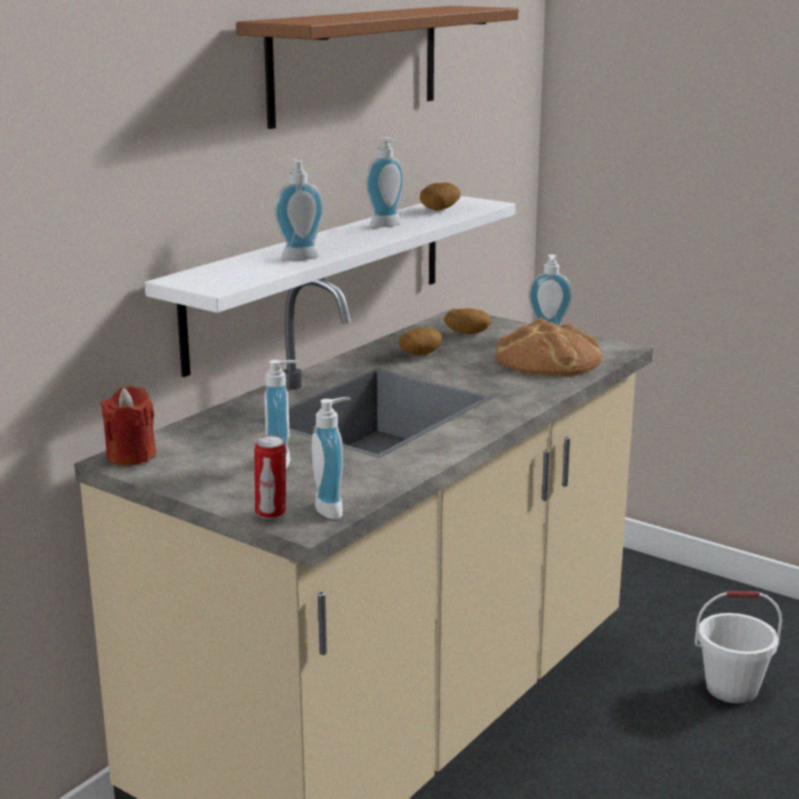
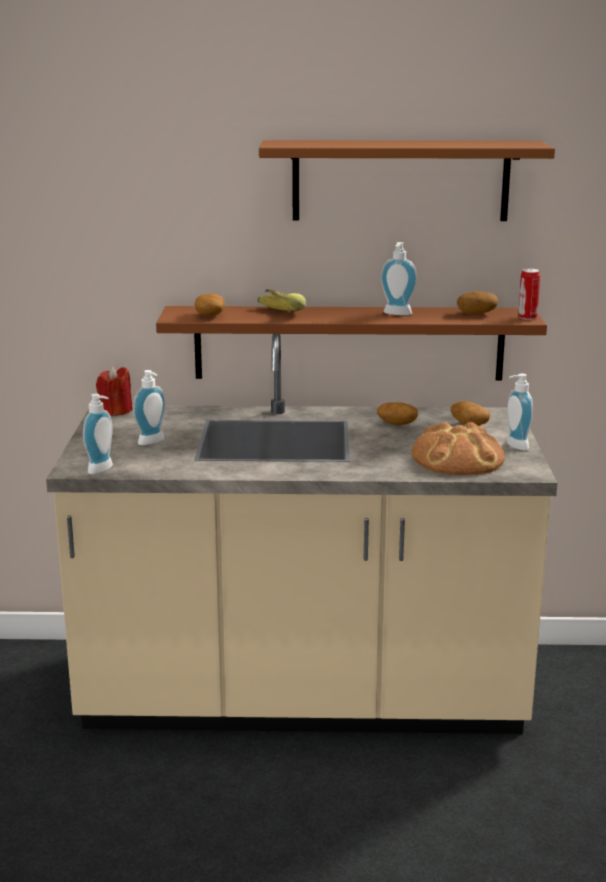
camera: 55 degrees right, 0 degrees up
(241, 275) = (210, 316): none -> potato
(271, 513) = (78, 459): can -> can (527, 317)
(299, 256) = (274, 315): soap dispenser -> banana
(321, 278) = (349, 343): white shelf -> brown shelf
(732, 688) = (539, 832): white bucket -> none

